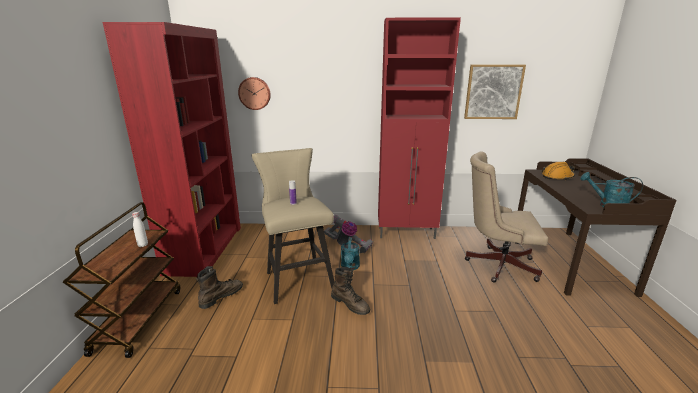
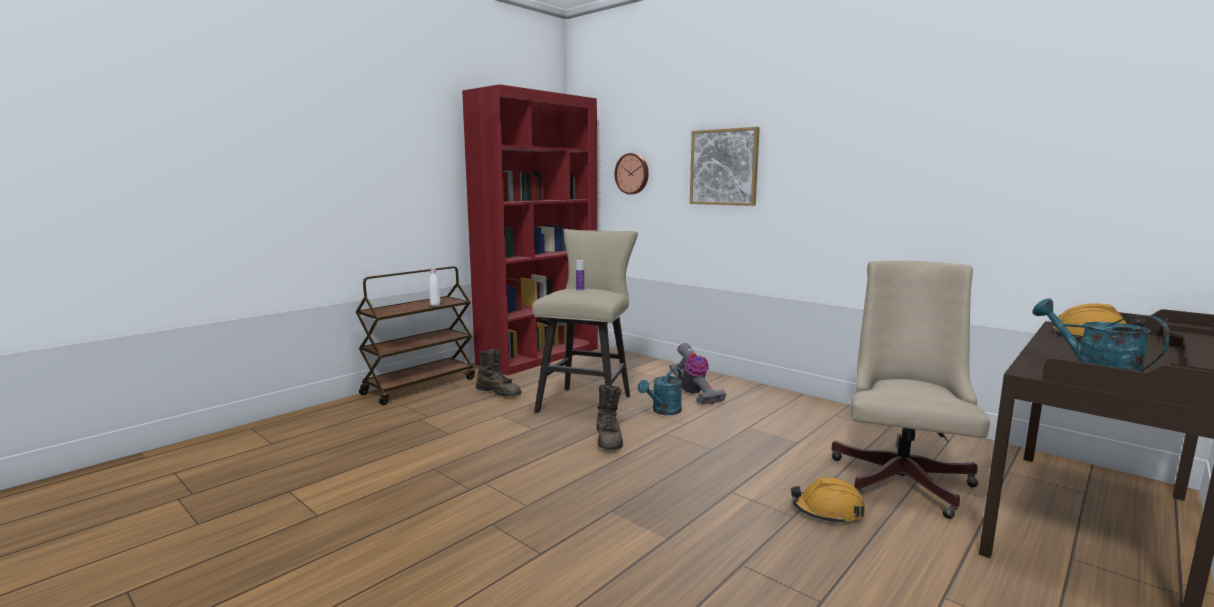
camera: 40 degrees right, 10 degrees down
(221, 296) = (499, 392): brown boot -> brown boot turned 45 degrees clockwise
(407, 233) = (804, 405): red cabinet -> none
(493, 92) = (979, 167): picture -> picture (724, 167)
(496, 264) = (902, 477): beige office chair -> beige office chair turned 60 degrees clockwise
(501, 300) = (828, 511): none -> orange hard hat

